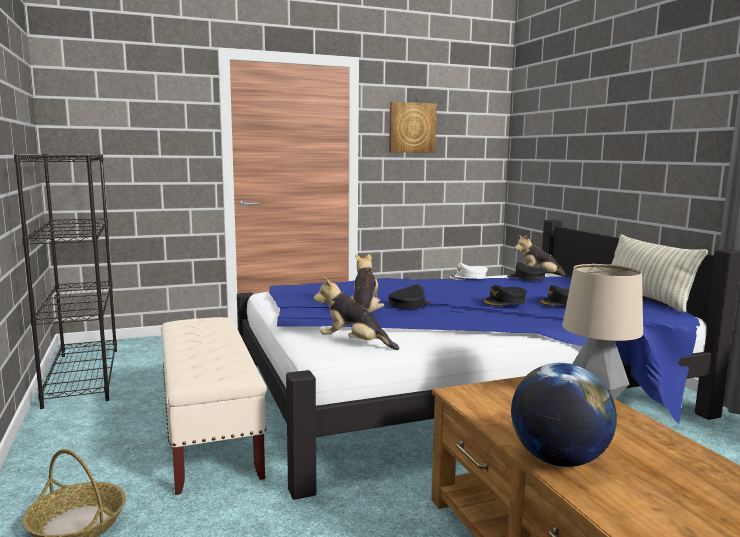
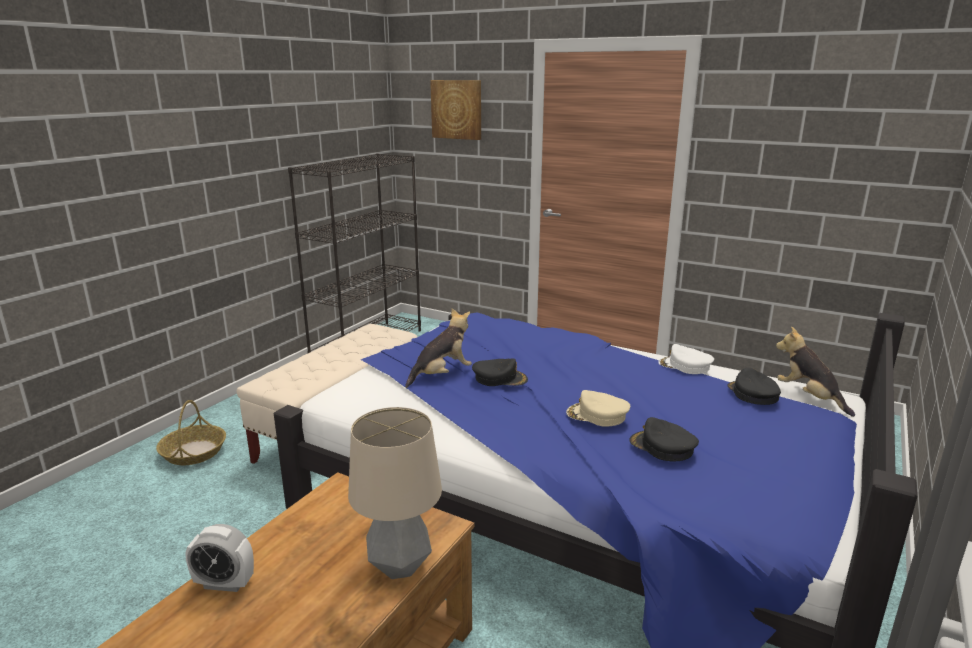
camera: 50 degrees right, 10 degrees up
(354, 344) = (369, 401): plush toy -> none
(412, 128) = (774, 132): picture -> picture (457, 109)
(504, 301) = (597, 415): black cap -> beige cap
(558, 460) = (224, 584): globe -> alarm clock
(645, 299) = (827, 498): pillow -> none

